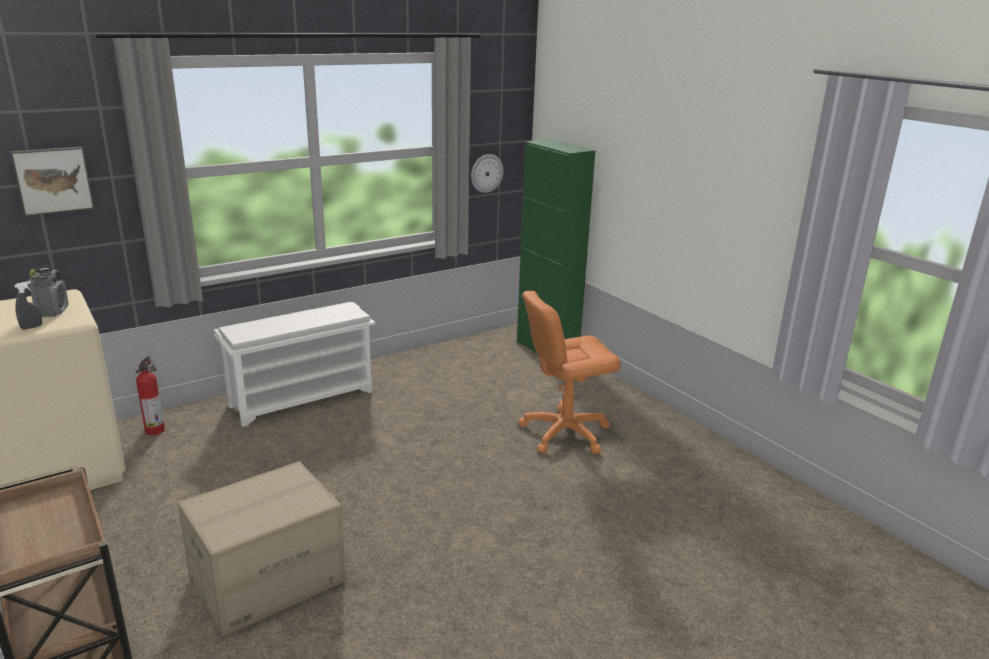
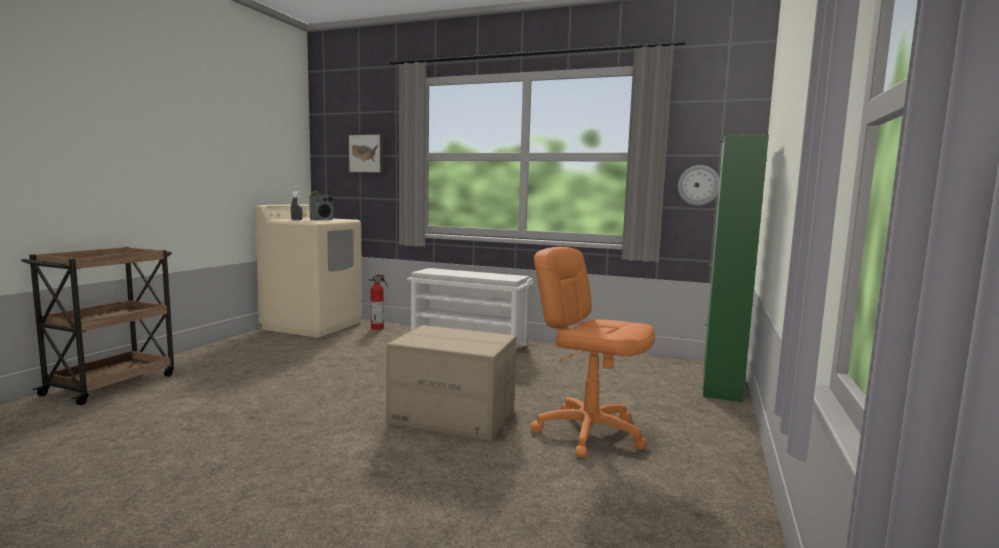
camera: 55 degrees right, 15 degrees down
(268, 580) = (241, 393): cardboard box -> cardboard box (453, 416)

